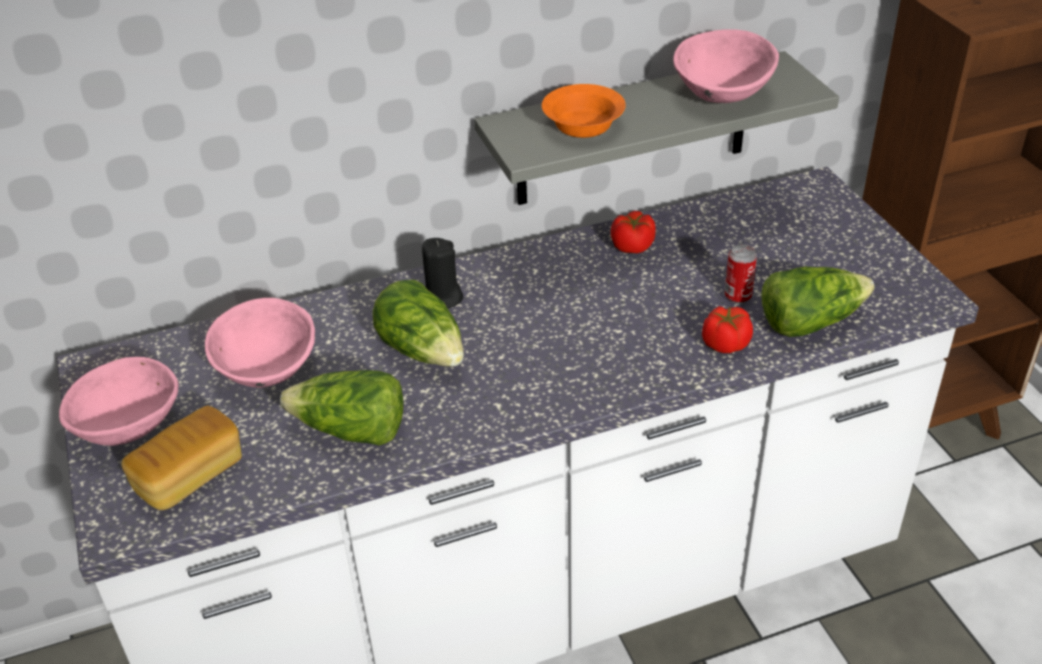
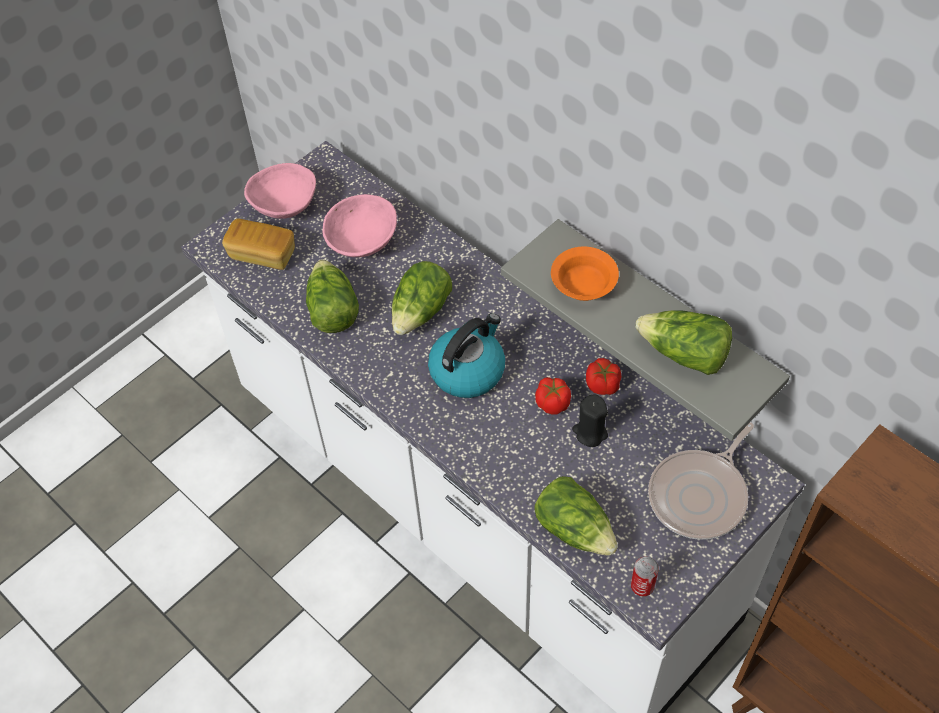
camera: 65 degrees right, 15 degrees up
(442, 297) = (479, 297): black candle -> black candle (590, 432)
(541, 338) = (468, 370): none -> kettle
(722, 94) = (684, 354): pink bowl -> lettuce
(725, 344) = (519, 481): tomato -> tomato (552, 403)
(737, 296) = (579, 472): can -> can (642, 586)
(809, 227) = (700, 495): none -> frying pan

